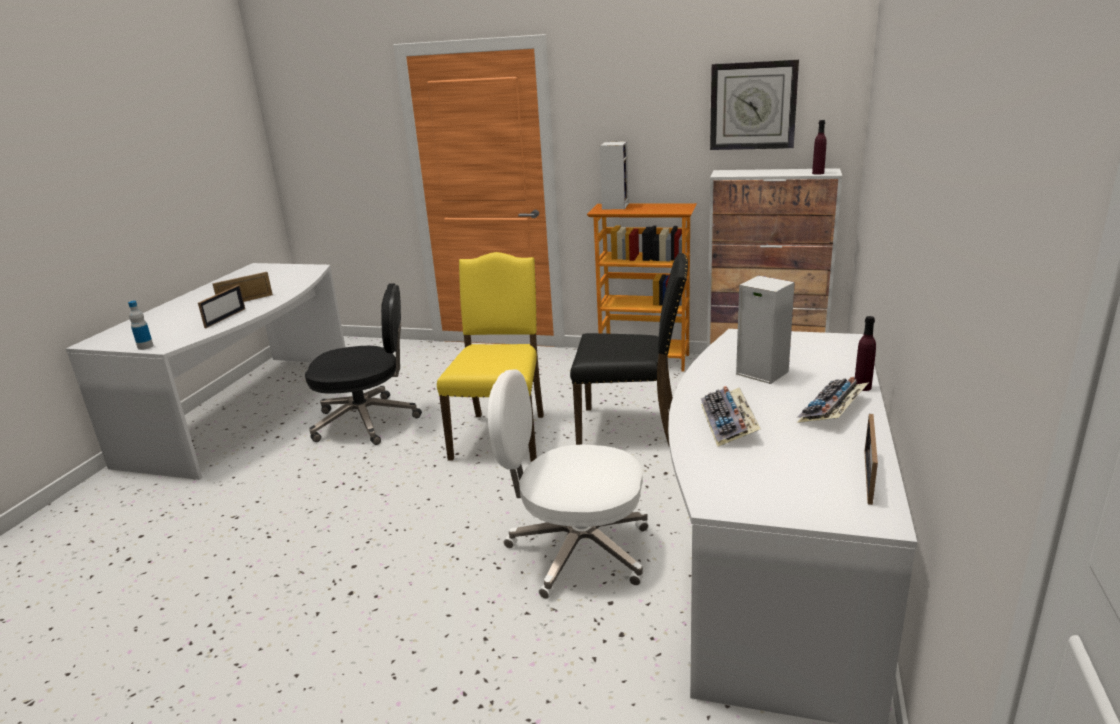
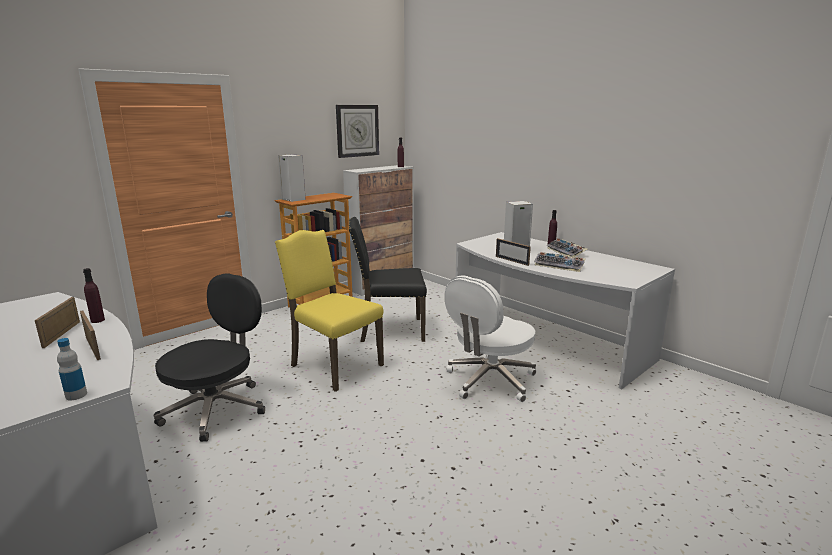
camera: 60 degrees left, 5 degrees down
(279, 297) = (97, 320): none -> purple bottle
(631, 428) = (389, 330): black chair -> black chair turned 135 degrees counterclockwise
(868, 477) = (626, 262): picture frame -> picture frame (512, 261)

